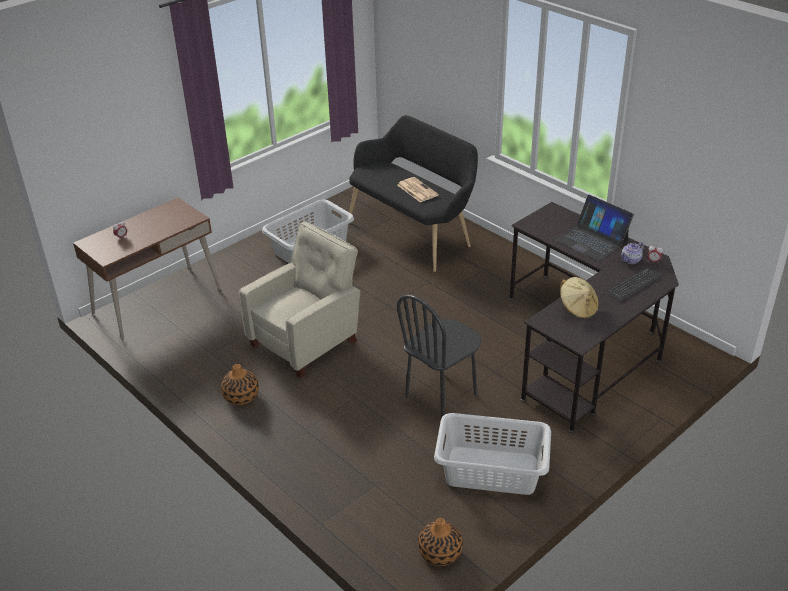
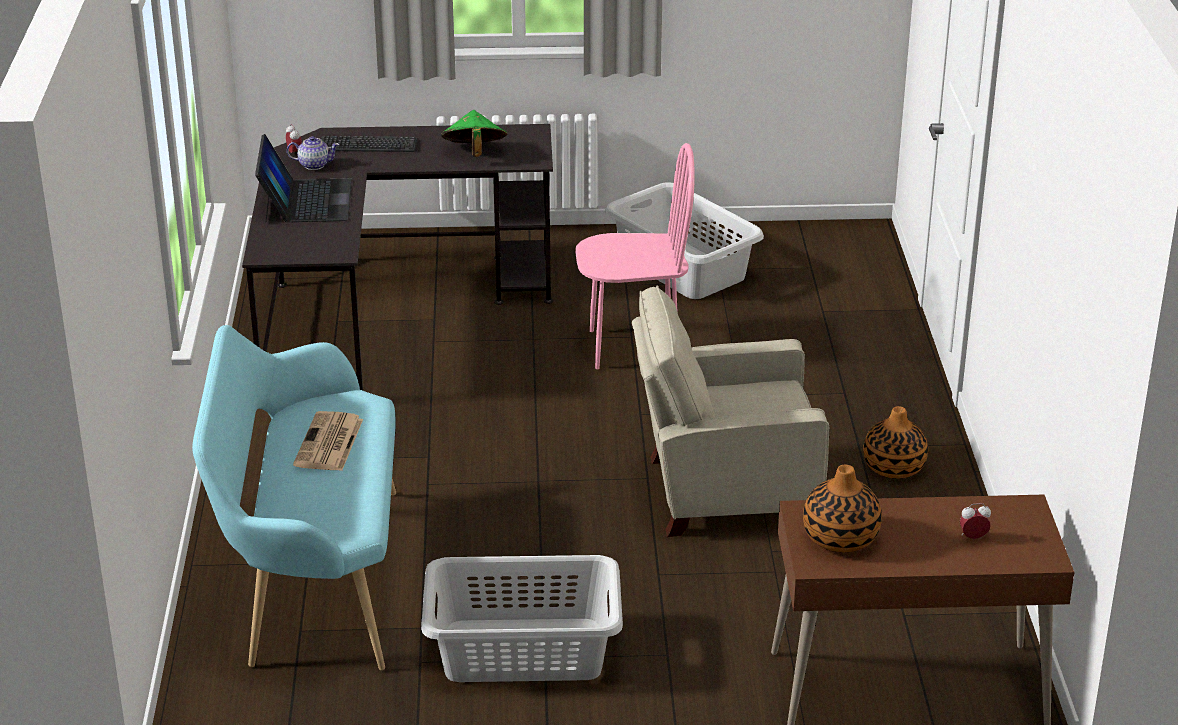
camera: 140 degrees left, 5 degrees down
(413, 233) = (312, 579): black bench -> turquoise bench
(440, 553) = (821, 242): vase -> vase (840, 537)
(441, 395) = (633, 347): black chair -> pink chair
(578, 309) = (474, 153): beige hat -> green hat

